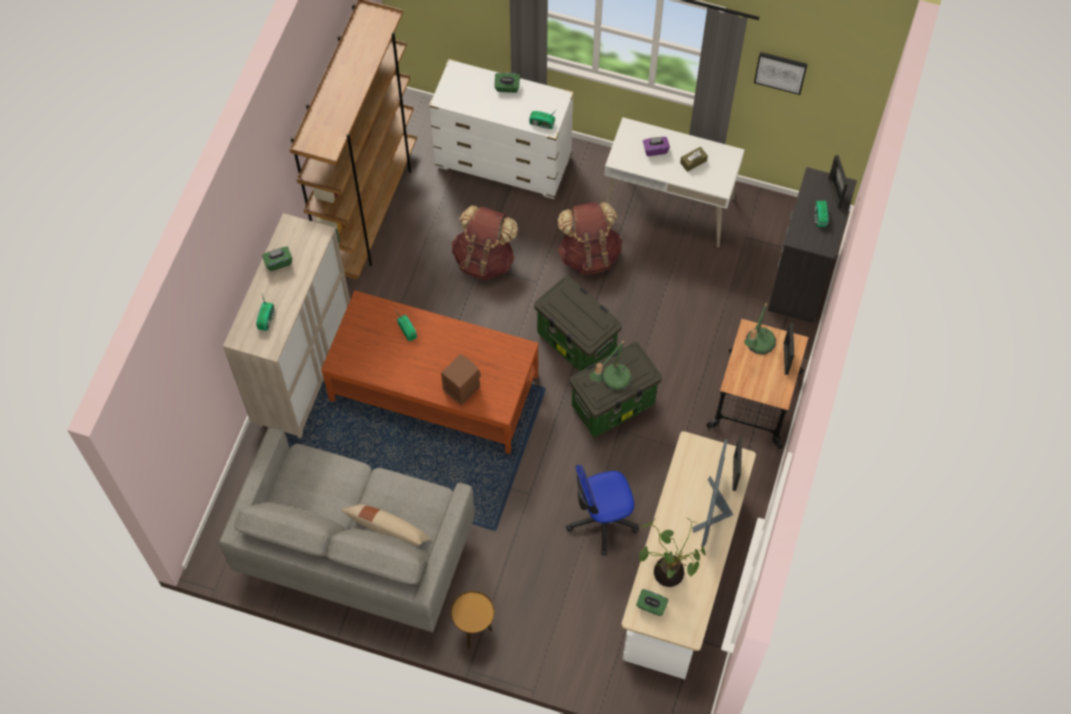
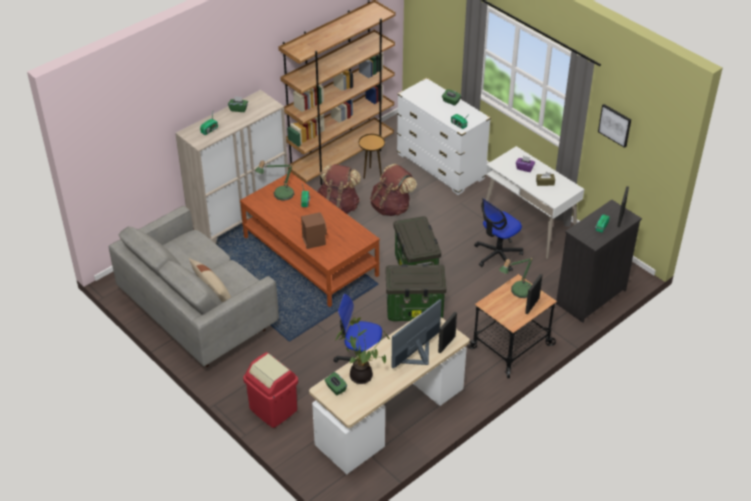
camera: 30 degrees right, 20 degrees down
(474, 632) = (234, 387): brown side table -> brown side table (371, 174)
(543, 637) = (273, 409): none -> red trash can
(589, 254) = (459, 230): brown backpack -> brown backpack (338, 207)
(612, 381) = (412, 277): table lamp -> table lamp (280, 194)
(658, 271) = (497, 255): none -> office chair

